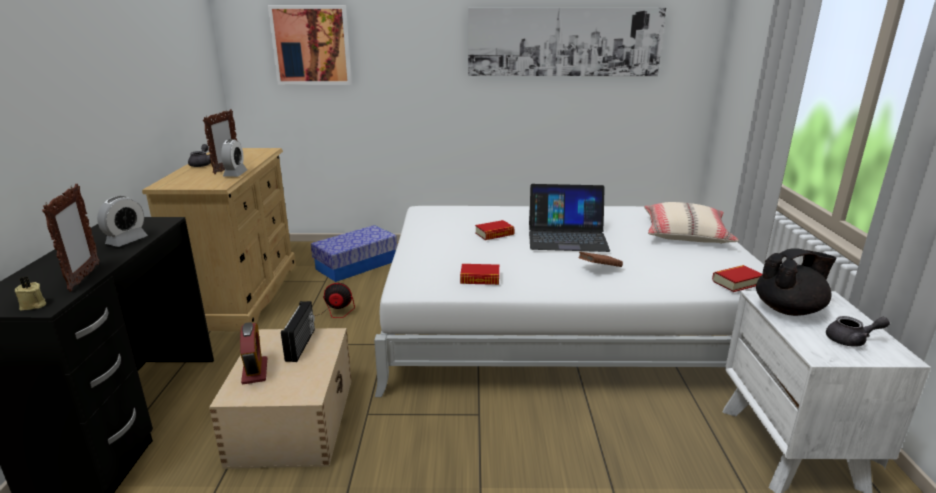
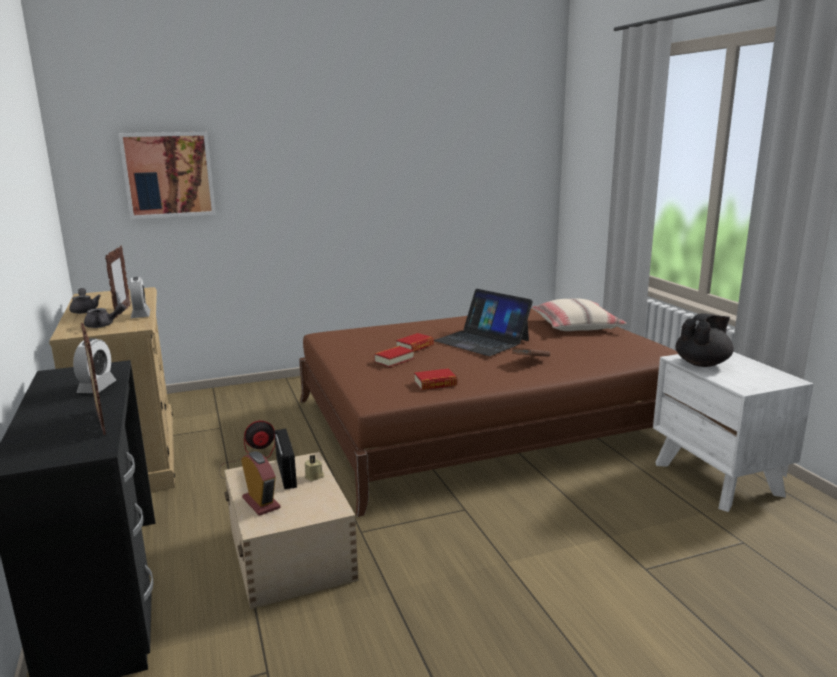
camera: 20 degrees left, 5 degrees down
(33, 305) = (81, 452): beige candle -> beige candle (314, 476)
(356, 265) = (243, 408): storage box -> none
(563, 319) = (484, 421): white bed -> brown bed
(564, 42) = (426, 162): picture -> none
(567, 237) = (482, 340): laptop -> laptop turned 60 degrees clockwise
(736, 282) = (644, 354): book -> book (394, 360)
(851, 341) = (756, 376): grey teapot -> grey teapot (103, 325)

